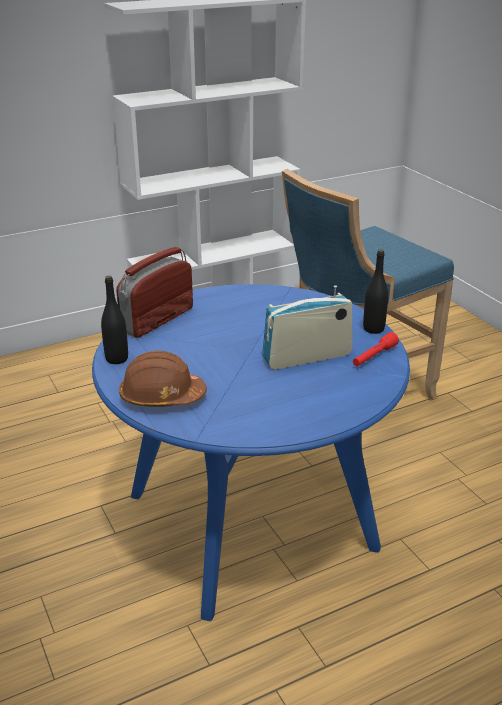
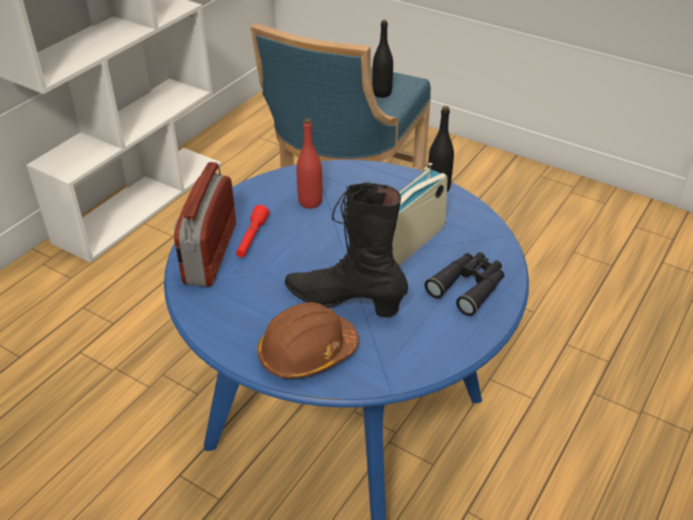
camera: 30 degrees left, 10 degrees up
(117, 359) = (212, 323): black bottle -> black bottle (382, 93)
(221, 376) = (344, 301): none -> black boot
(261, 310) = (310, 202): none -> red bottle
(328, 397) = (468, 287): none -> black binoculars
(374, 356) = (467, 221): red flashlight -> red flashlight (252, 238)

